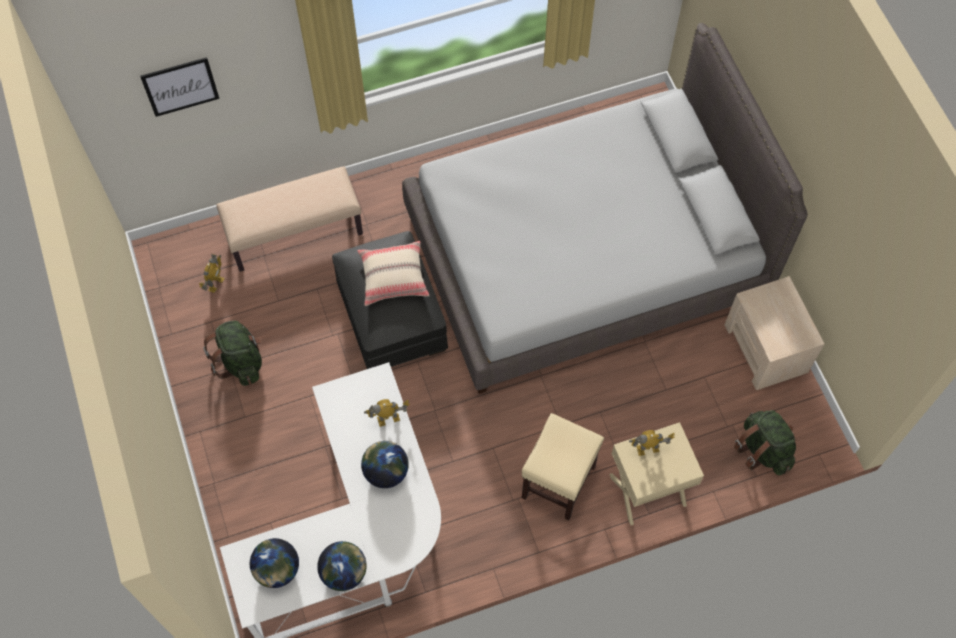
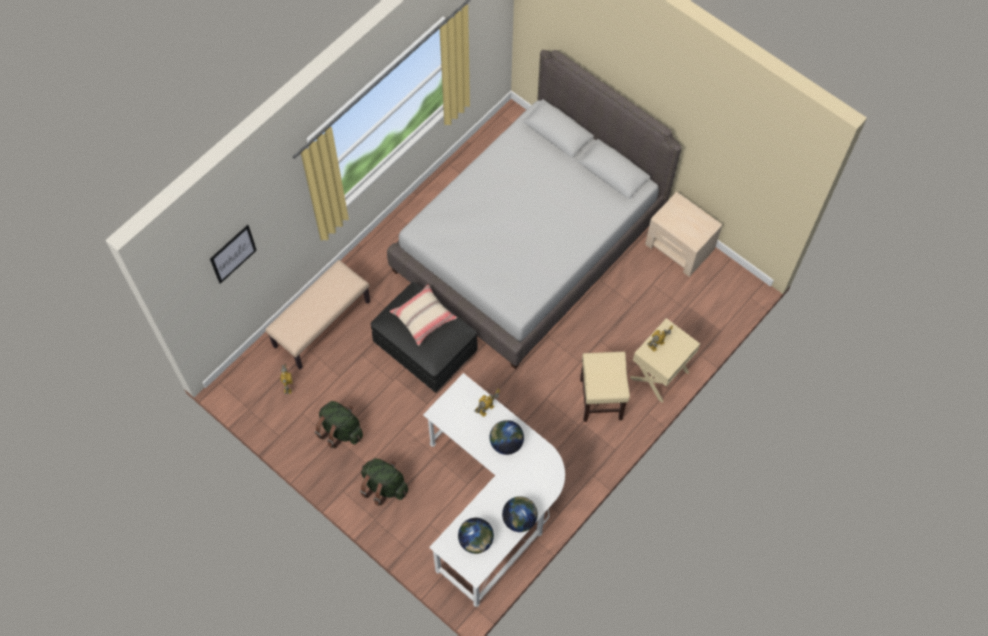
camera: 30 degrees left, 0 degrees up
(763, 450) = (715, 312): green backpack -> green backpack (384, 486)

